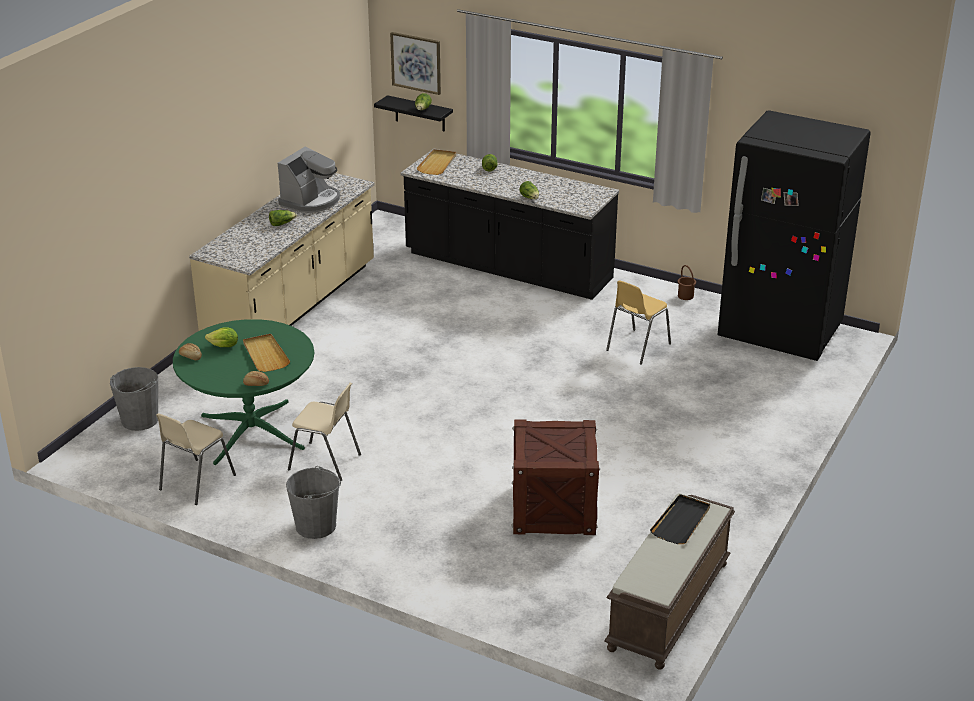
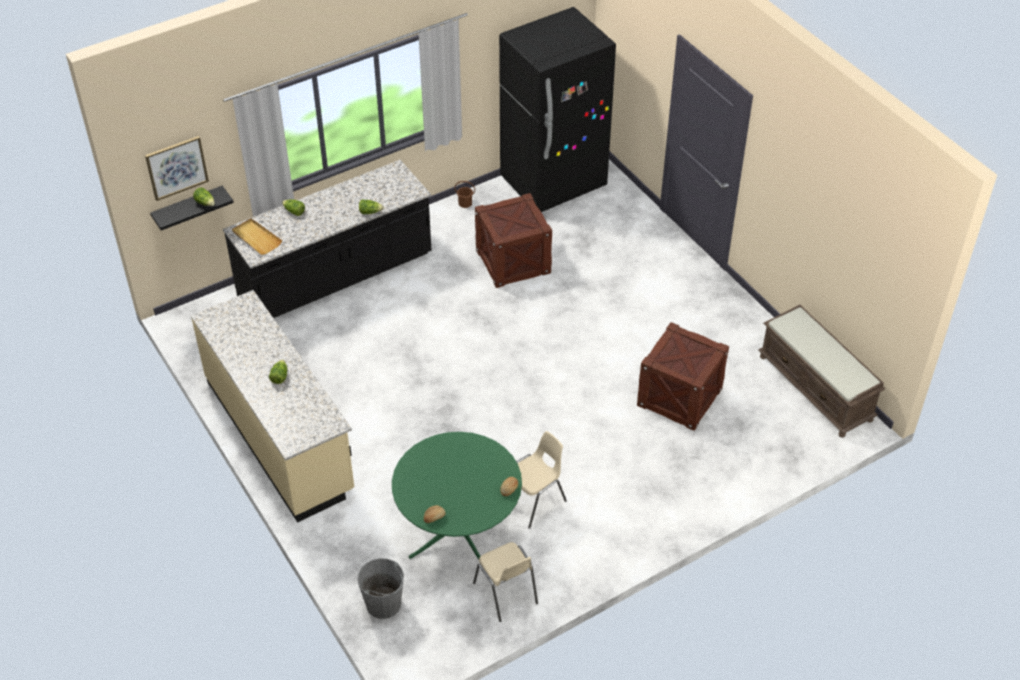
camera: 60 degrees left, 15 degrees up
(224, 346) = (434, 490): lettuce -> none
(265, 355) = (468, 468): beige tray -> none
(311, 201) = (253, 342): coffee machine -> none
(316, 526) = (614, 537): grey bucket -> none
(637, 347) = (513, 261): yellow chair -> crate
(681, 522) = (801, 335): black tray -> none

